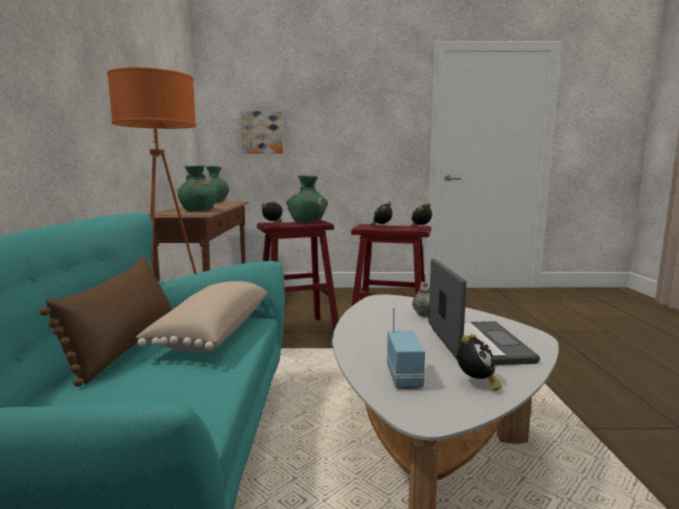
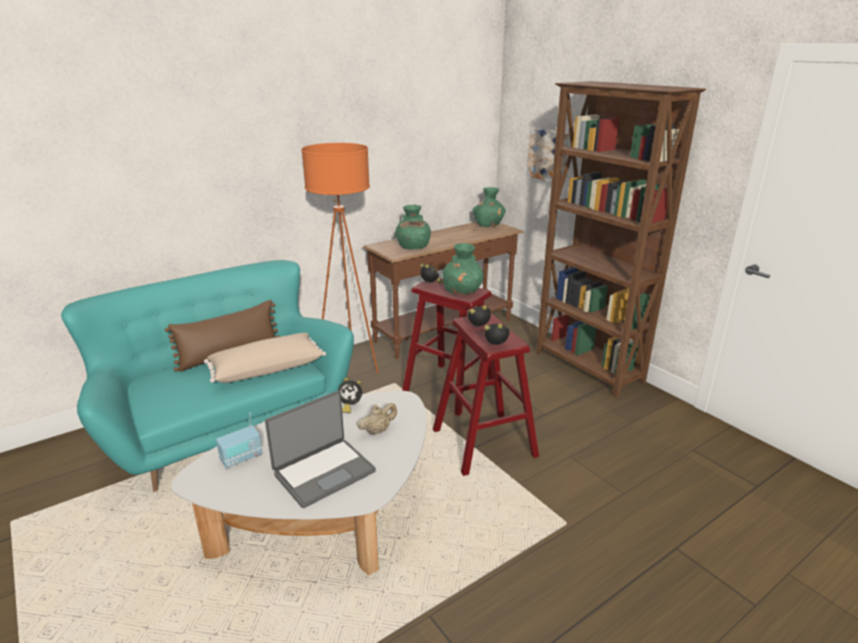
camera: 55 degrees right, 15 degrees up
(348, 293) = (588, 368): none -> brown bookcase
(476, 383) = (248, 488): alarm clock -> alarm clock (350, 406)

